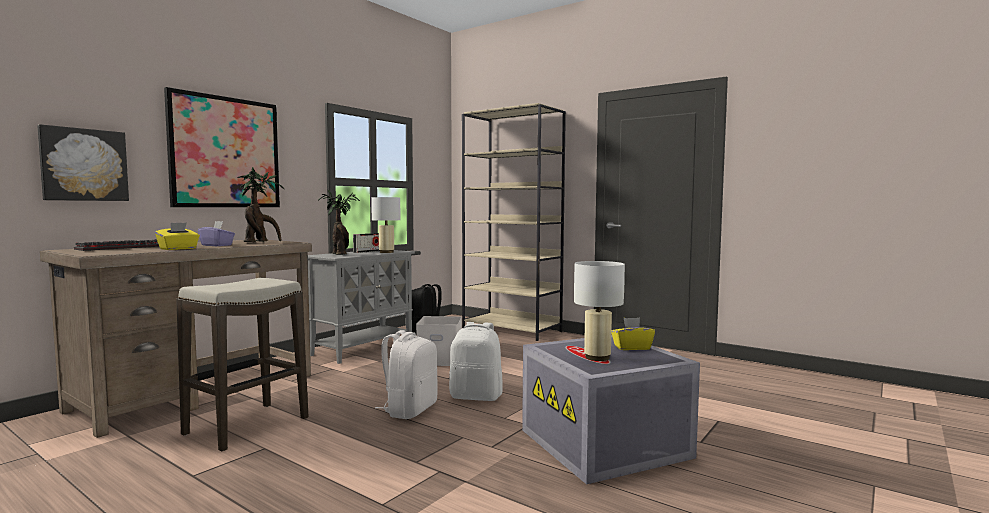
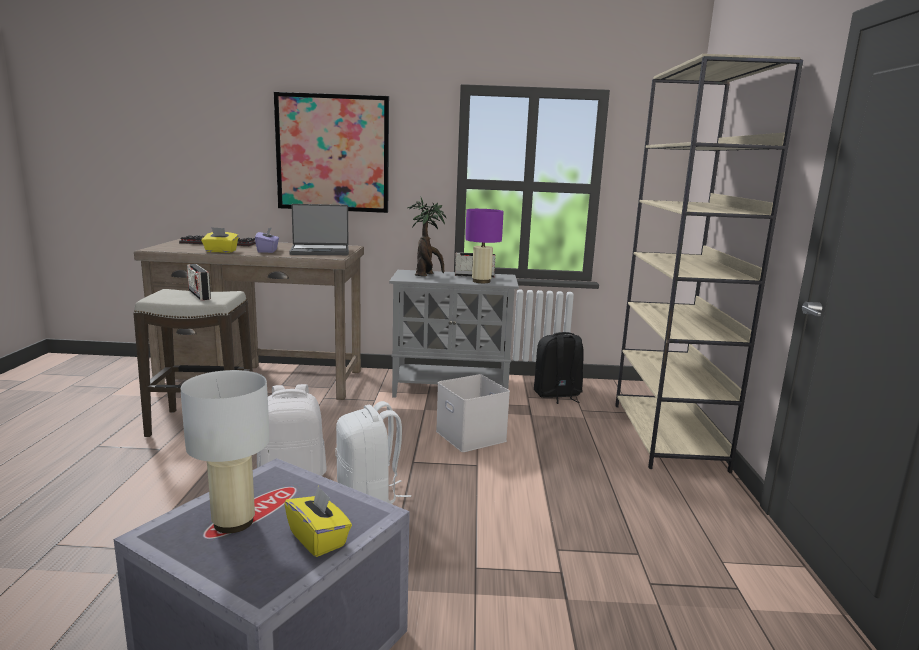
camera: 55 degrees right, 10 degrees up
(84, 165) = (213, 169): picture -> none
(245, 282) = (199, 295): none -> radio
(260, 242) = (320, 251): potted plant -> laptop
(386, 252) = (482, 281): white table lamp -> purple table lamp

